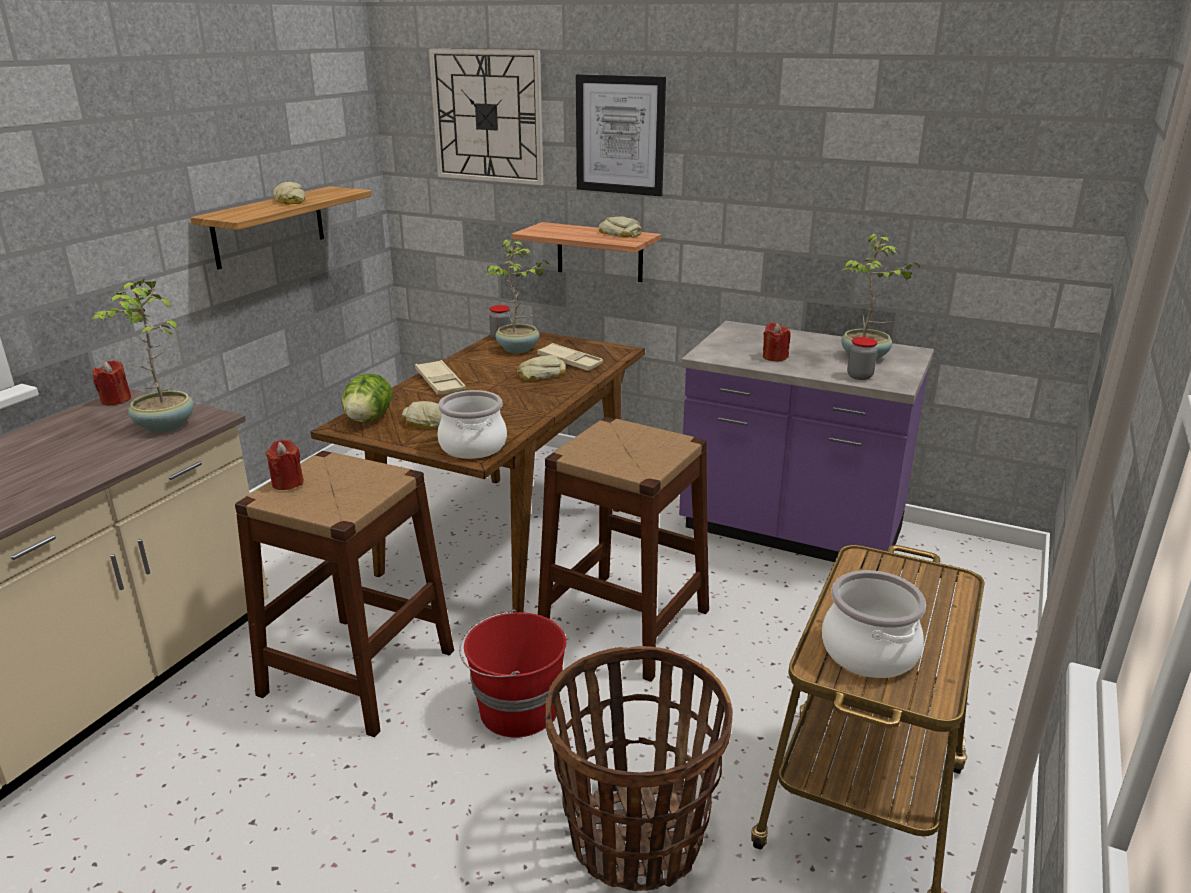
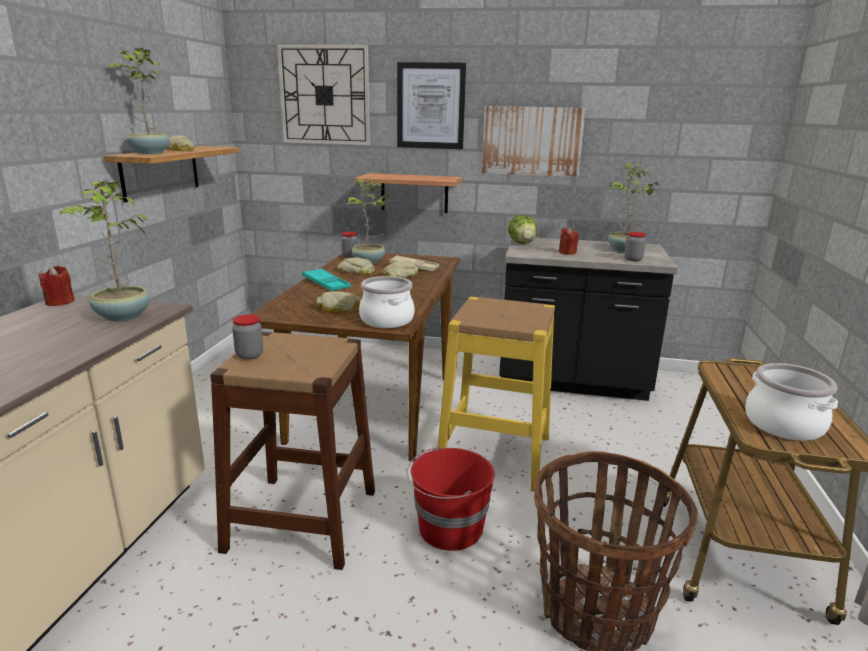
camera: 15 degrees left, 5 degrees down
(245, 210) = (149, 153): none -> potted plant
(287, 483) = (249, 355): red candle -> jar
(368, 419) = (286, 309): lettuce -> lettuce (522, 243)
(440, 382) = (326, 284): beige tray -> turquoise tray
(620, 233) = (434, 177): bread -> bread (356, 271)
(624, 623) = (495, 454): brown stool -> yellow stool
(755, 189) = (532, 141): none -> picture
(790, 533) = (572, 382): purple counter -> black counter

